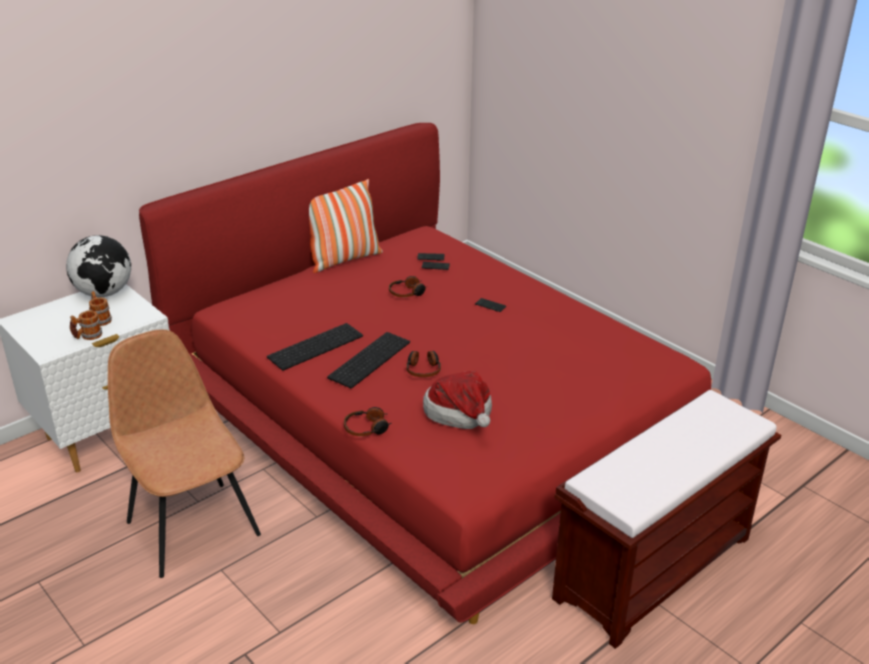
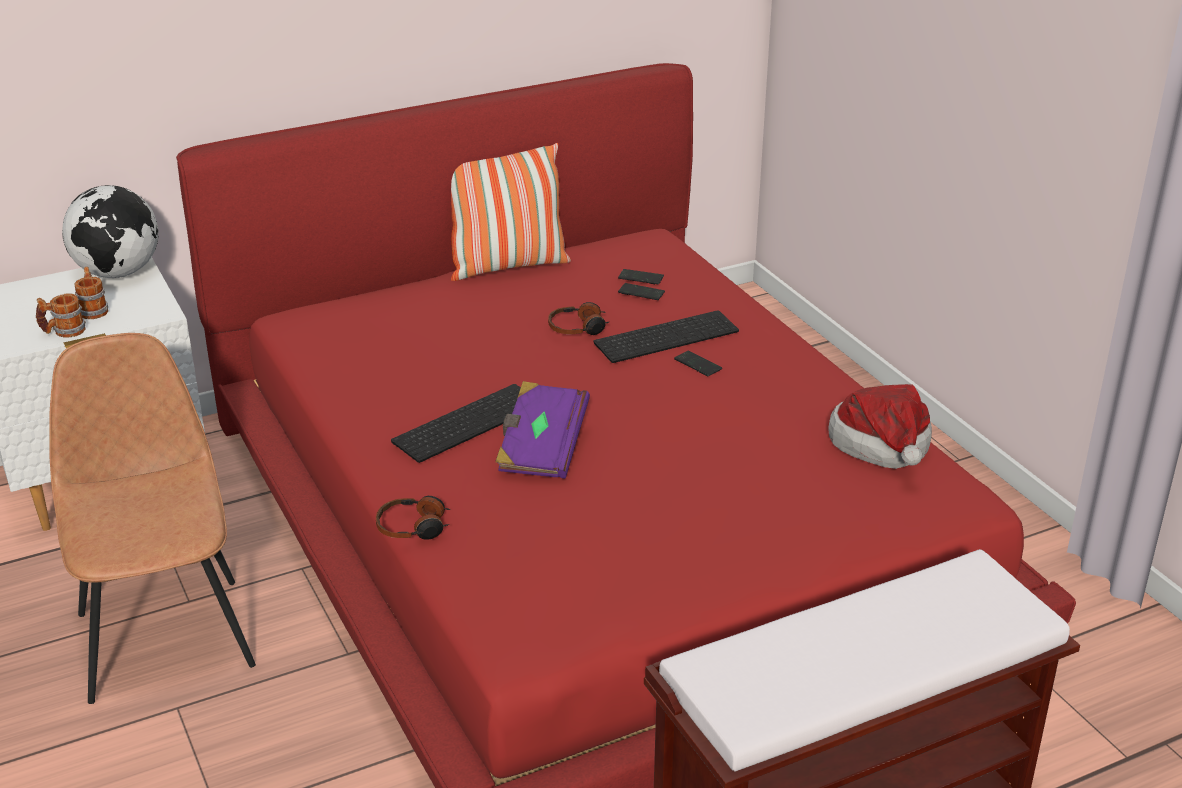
camera: 15 degrees right, 0 degrees up
(315, 345) = (400, 390): keyboard -> keyboard (666, 335)
(423, 369) = (541, 449): headphones -> purple book
(461, 415) = (562, 530): hat -> hat (883, 449)

